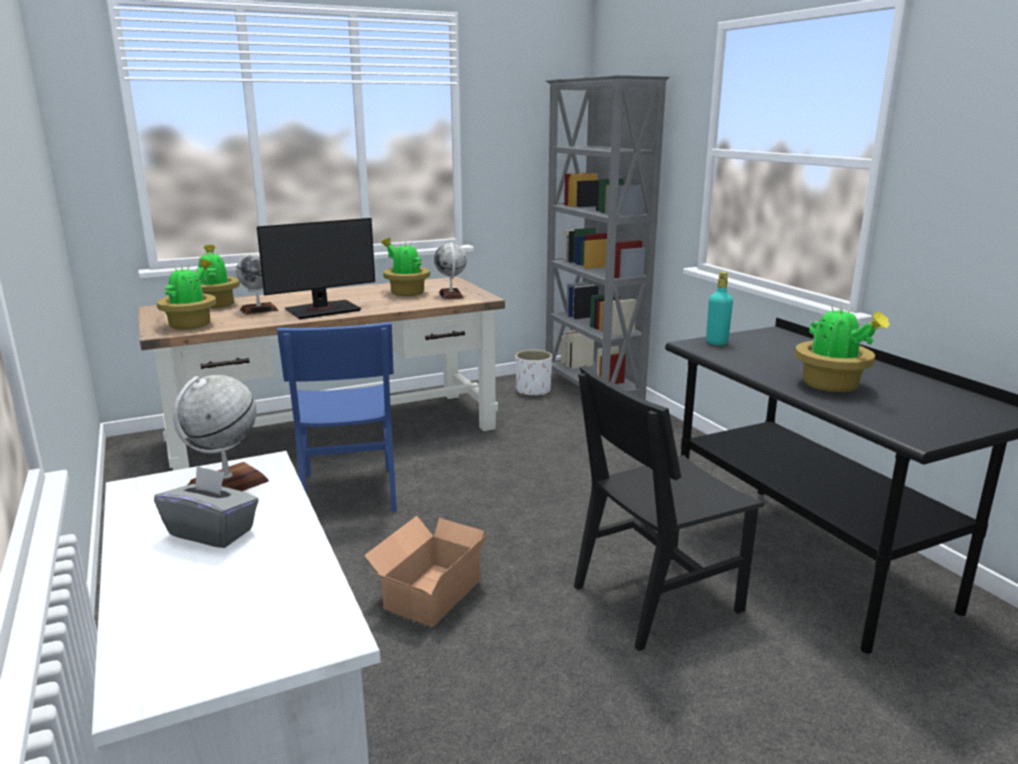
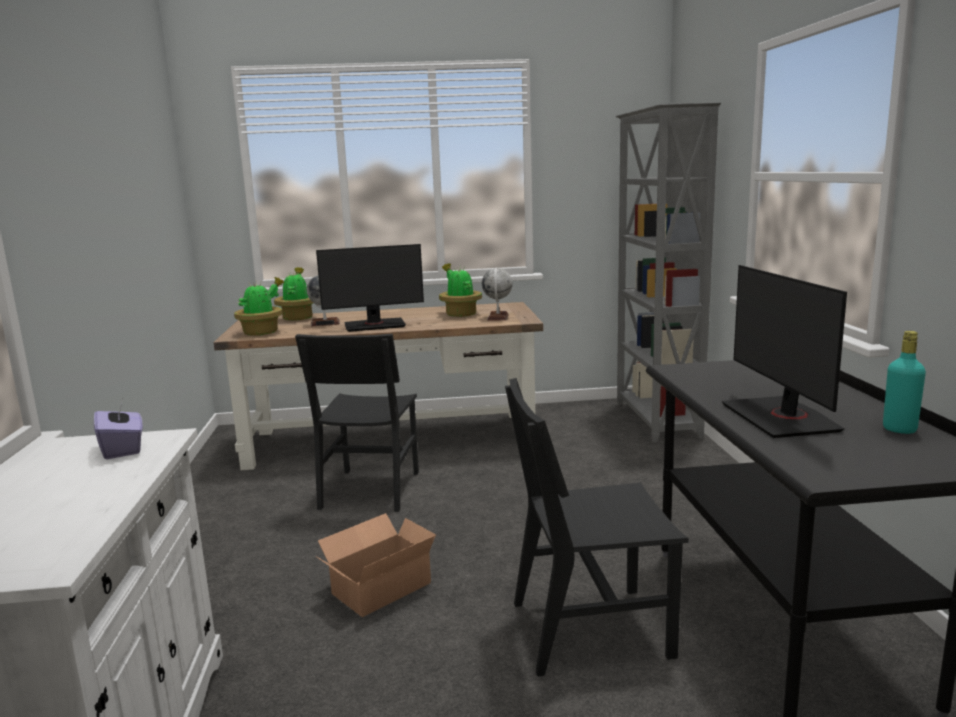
camera: 20 degrees right, 5 degrees down
(212, 532) = (70, 481): grey tissue box -> none
(227, 485) = (123, 449): globe -> purple tissue box
(349, 492) = (370, 490): blue chair -> black chair
(533, 391) = (595, 417): white planter -> none
(716, 343) = (700, 369): turquoise bottle -> turquoise bottle (899, 429)
(832, 386) = (780, 417): potted plant -> monitor

